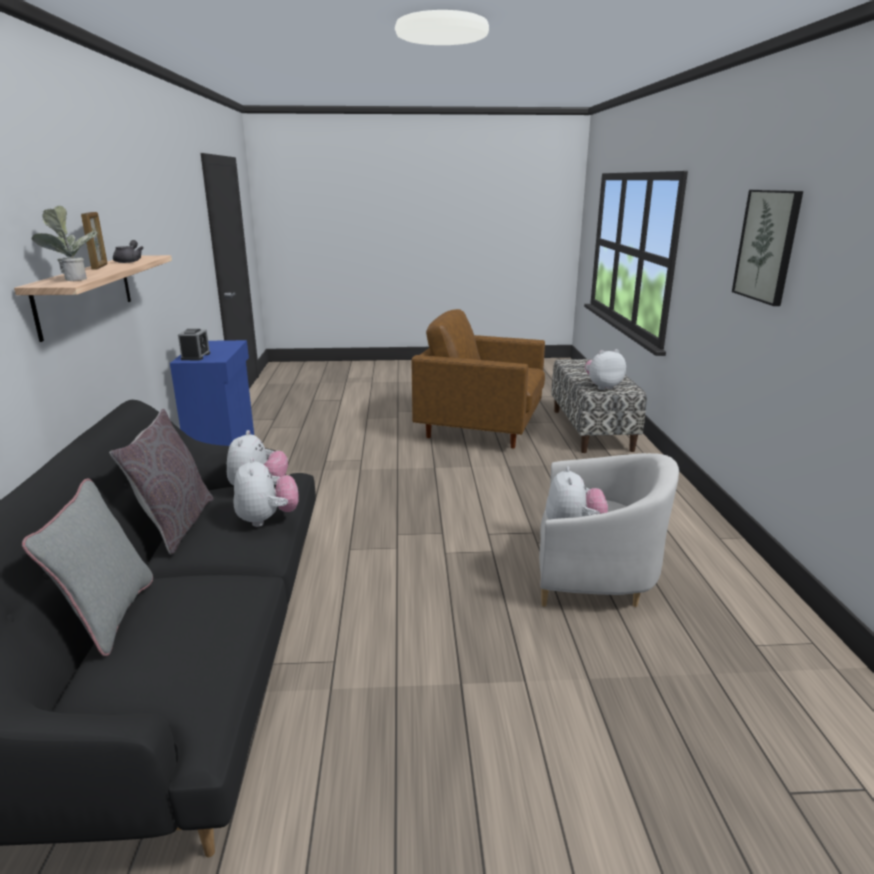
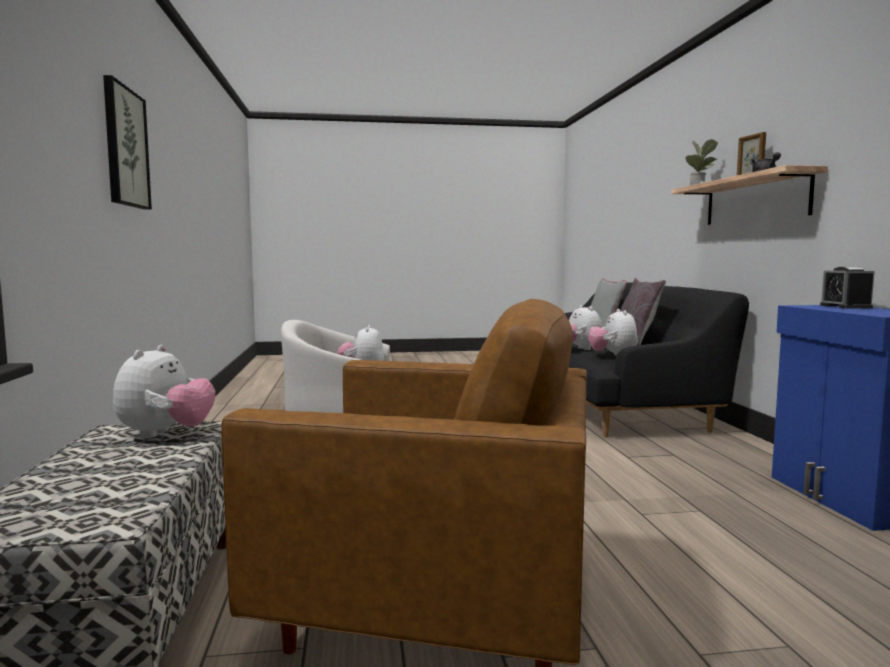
camera: 175 degrees right, 15 degrees down
(602, 387) = (166, 434): plush toy -> plush toy turned 60 degrees counterclockwise

